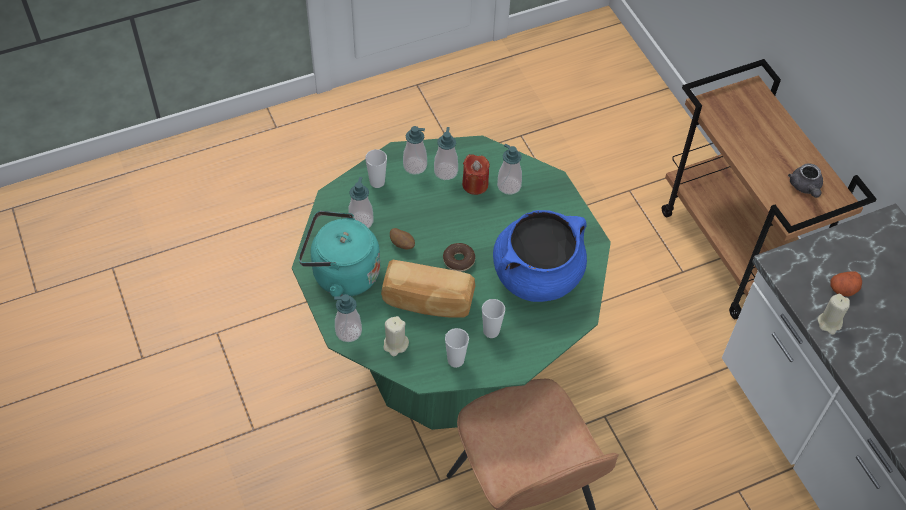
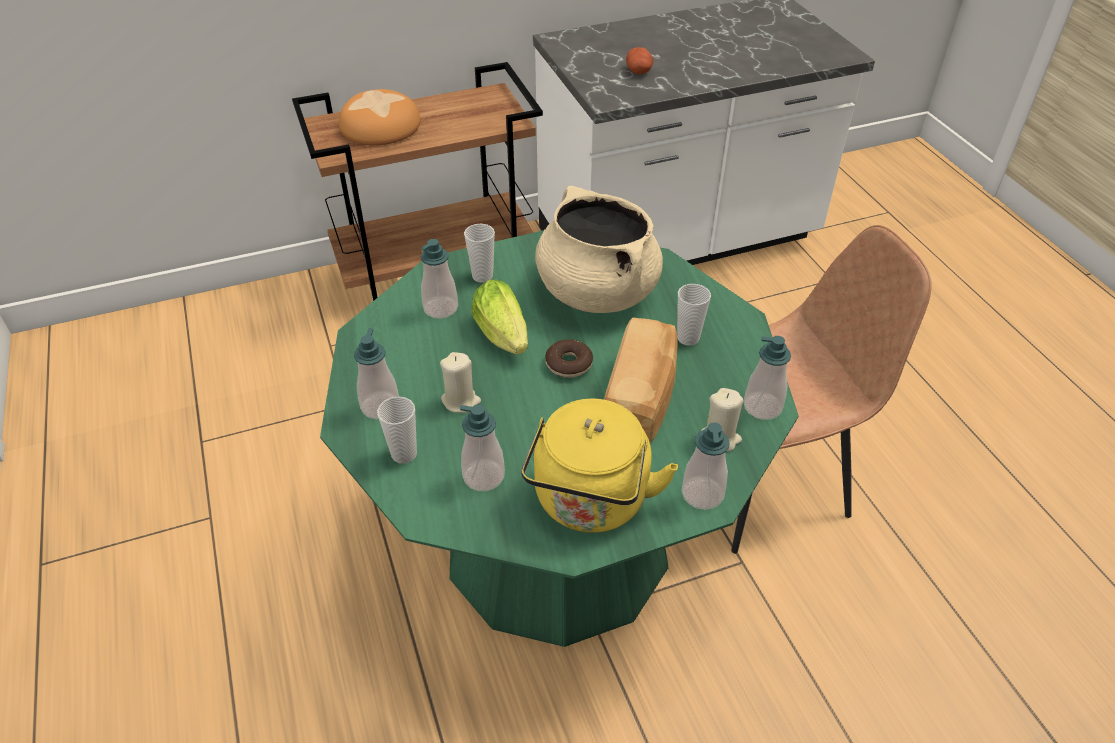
camera: 85 degrees left, 10 degrees down
(341, 274) = (590, 503): turquoise kettle -> yellow kettle
(402, 244) = (535, 425): potato -> none
(445, 171) = (400, 371): soap dispenser -> soap dispenser (762, 407)
(455, 360) = (739, 374): cup -> cup (482, 276)
(475, 184) = (431, 341): red candle -> none
(483, 223) = (504, 337): none -> lettuce
(537, 275) = (596, 292): blue cooking pot -> beige cooking pot
(758, 126) = (380, 126): none -> bread
(805, 187) = (473, 109): grey teapot -> none
(829, 323) = (680, 82): beige candle -> beige candle (461, 401)

